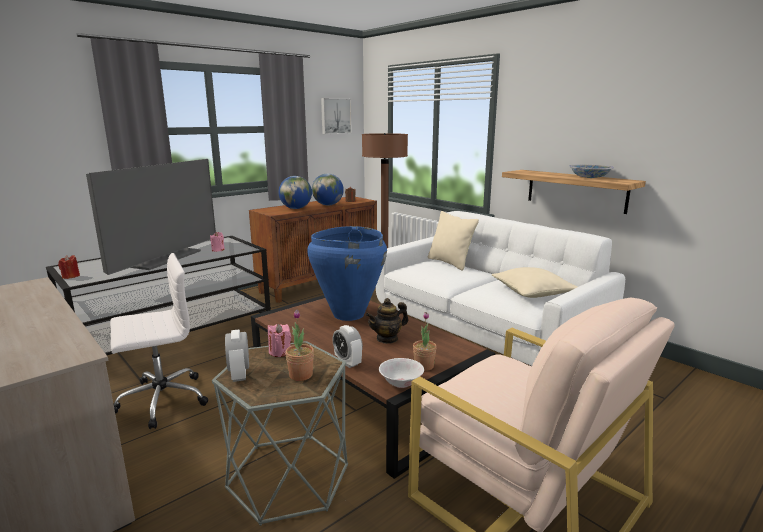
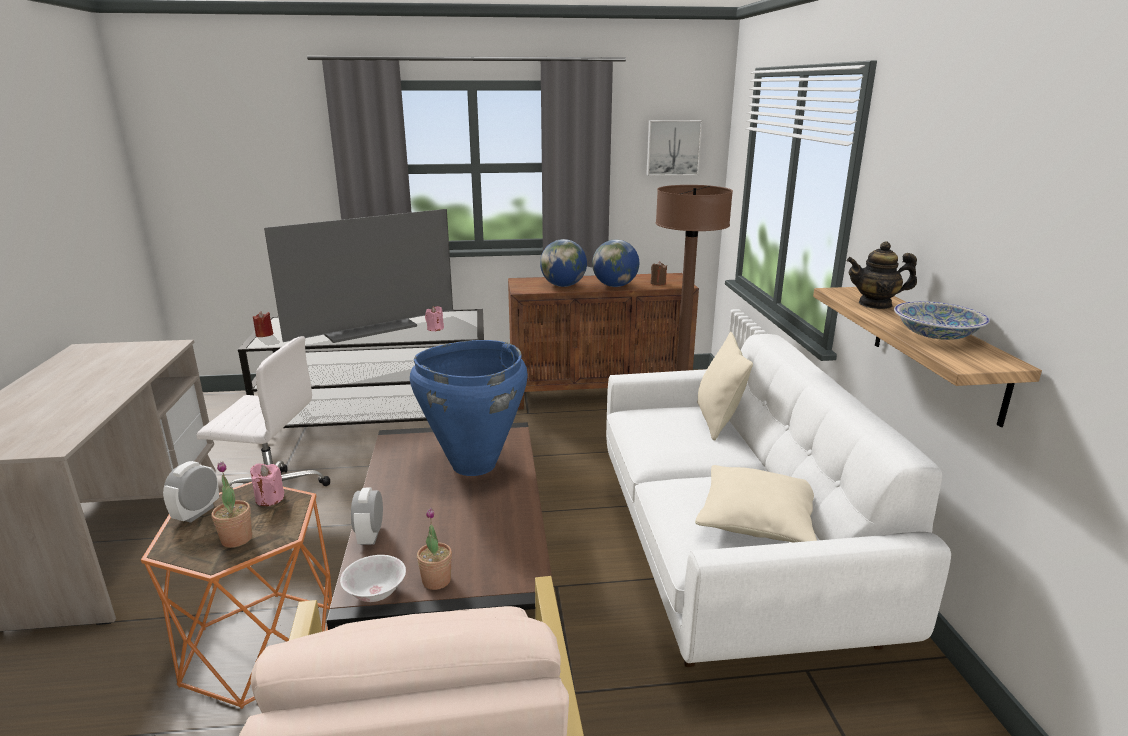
camera: 35 degrees right, 5 degrees up
(289, 476) = (261, 646): grey side table -> orange side table
(387, 338) = (460, 519): teapot -> teapot (875, 304)

